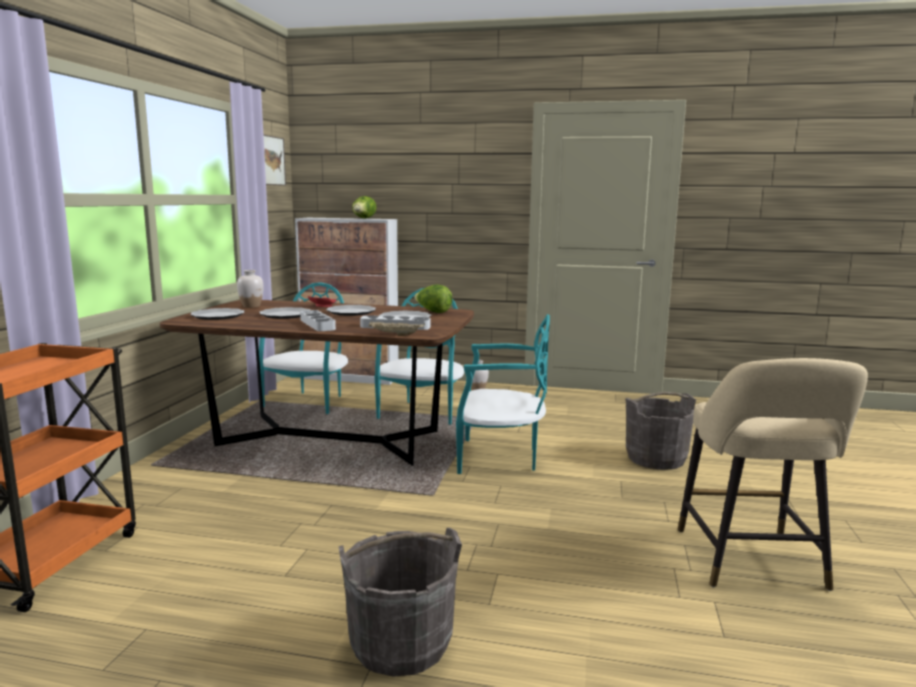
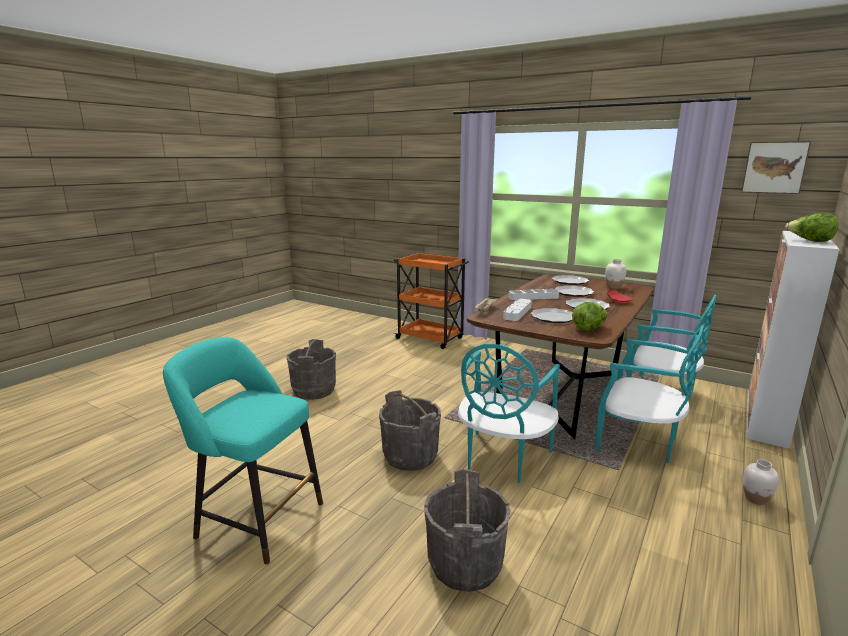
camera: 110 degrees right, 5 degrees up
(540, 501) = (410, 456): none -> grey bucket
(752, 563) = (255, 518): beige stool -> turquoise stool

